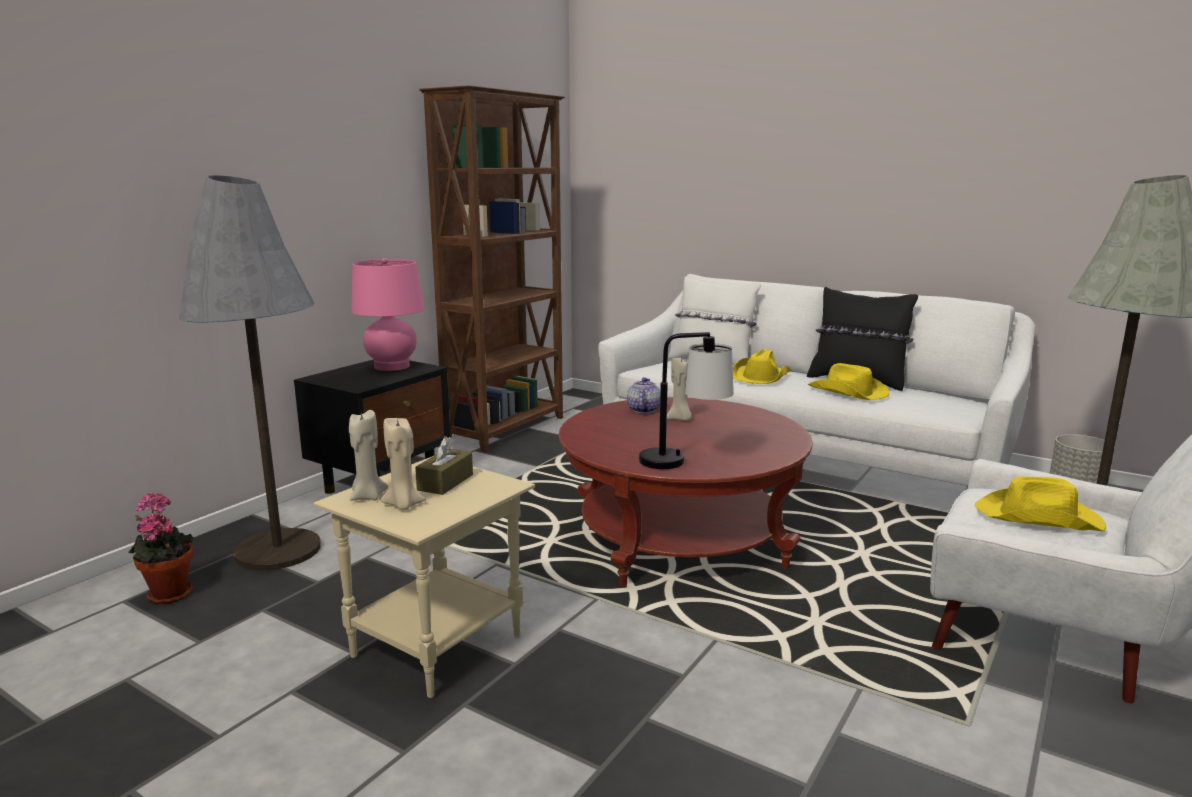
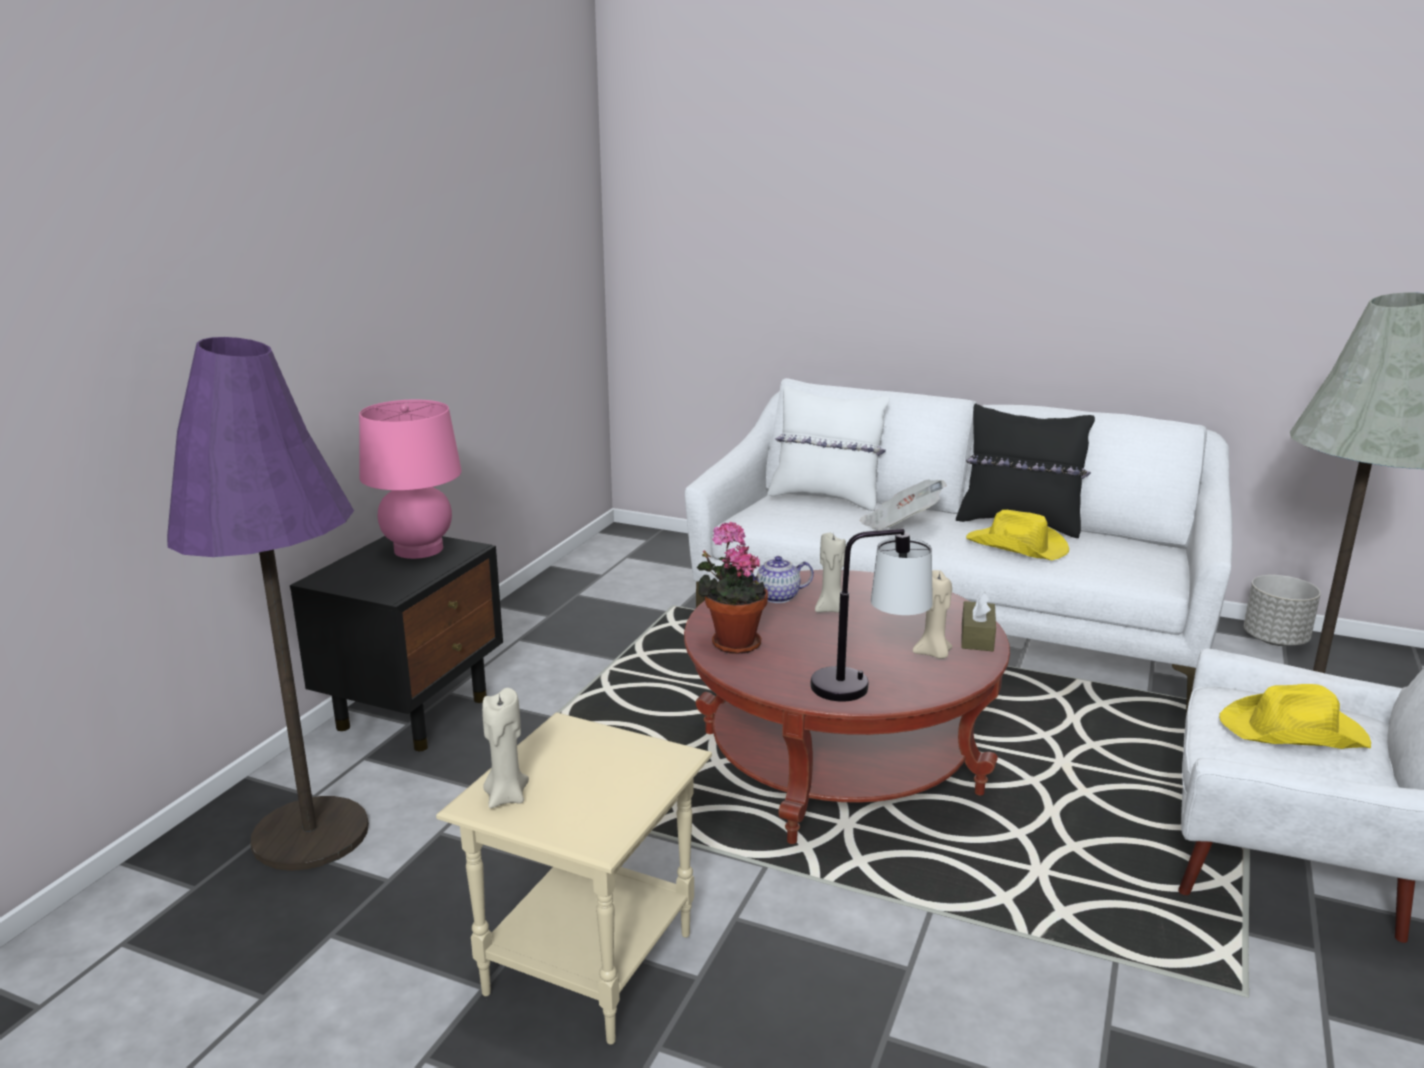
camera: 10 degrees left, 5 degrees up
(168, 593) = (182, 922): potted plant -> potted plant (732, 642)
(278, 550) = (310, 835): grey floor lamp -> purple floor lamp
(403, 505) = (562, 808): beige candle -> beige candle (933, 654)
(445, 482) = (596, 761): brown tissue box -> brown tissue box (977, 637)
(507, 429) = (551, 600): brown bookcase -> none
(643, 410) = (778, 597): teapot -> teapot turned 105 degrees counterclockwise
(760, 376) = (900, 525): yellow hat -> newspaper

